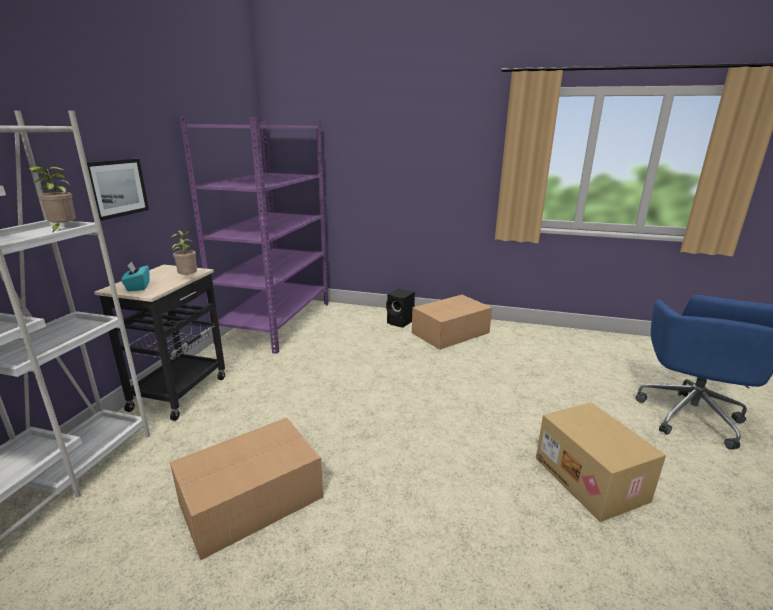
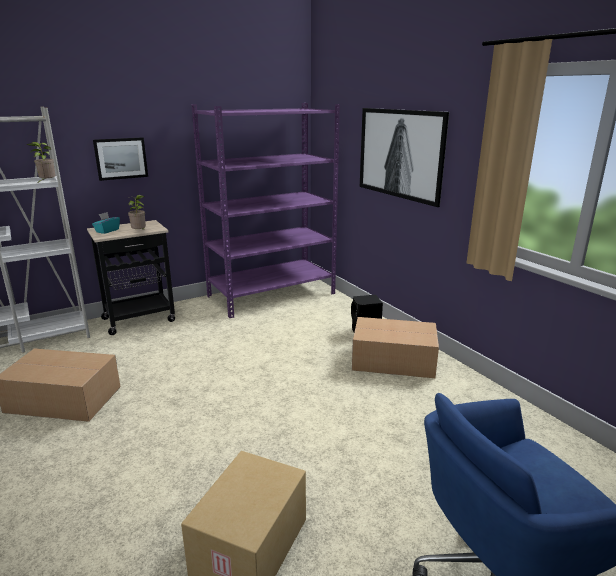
camera: 45 degrees right, 0 degrees up
(402, 162) = (399, 154): none -> picture

